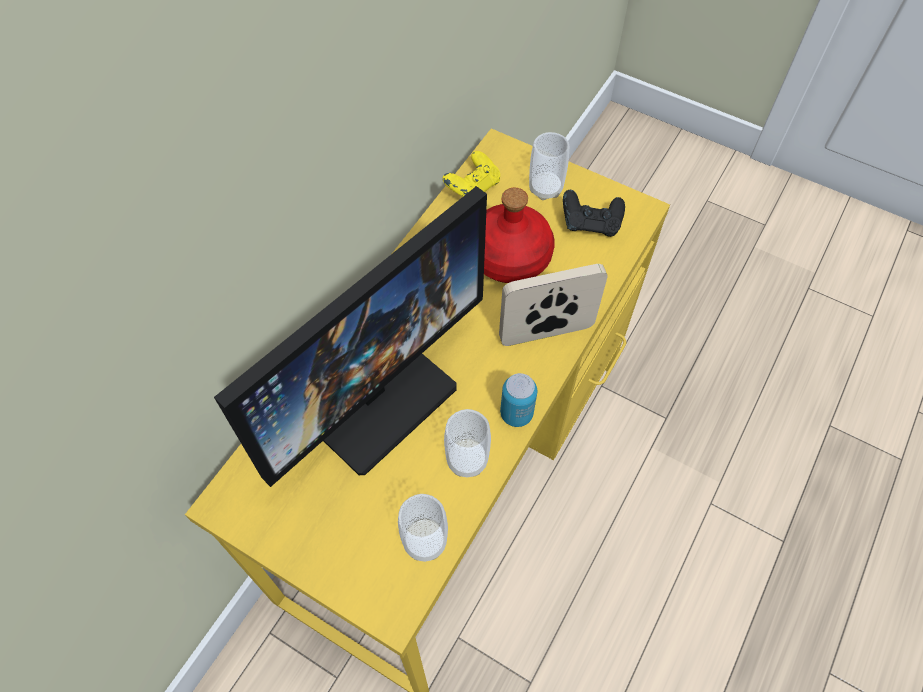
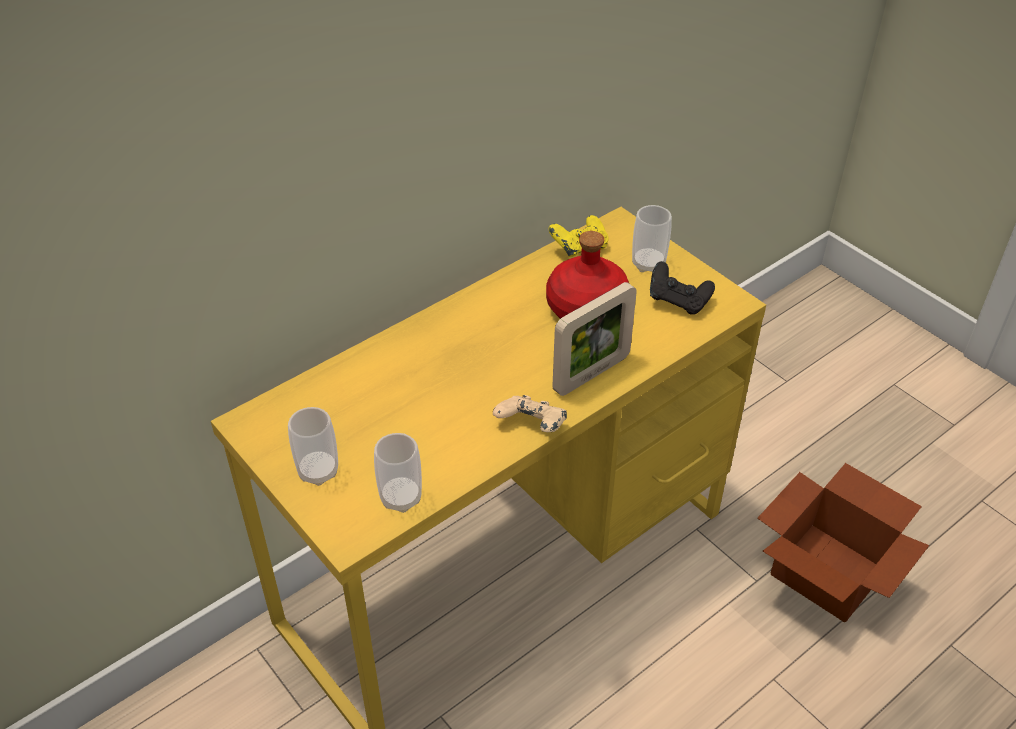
camera: 20 degrees right, 15 degrees down
(372, 393) = (410, 378): monitor -> none
(467, 460) = (469, 449): cup -> cup (318, 471)
(516, 414) = (531, 427): can -> beige game controller
(546, 333) = (591, 374): picture frame -> picture frame turned 135 degrees clockwise
(720, 390) = (831, 571): none -> cardboard box

